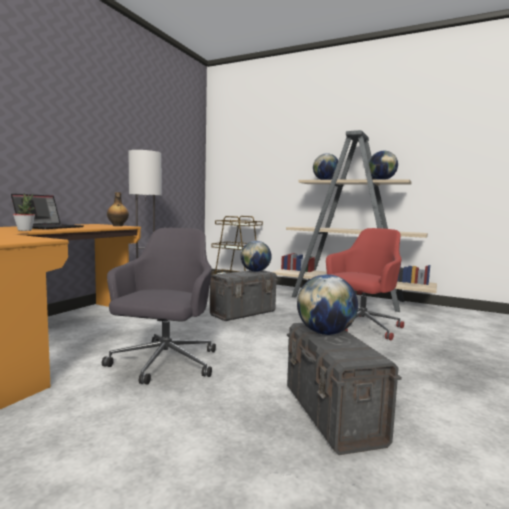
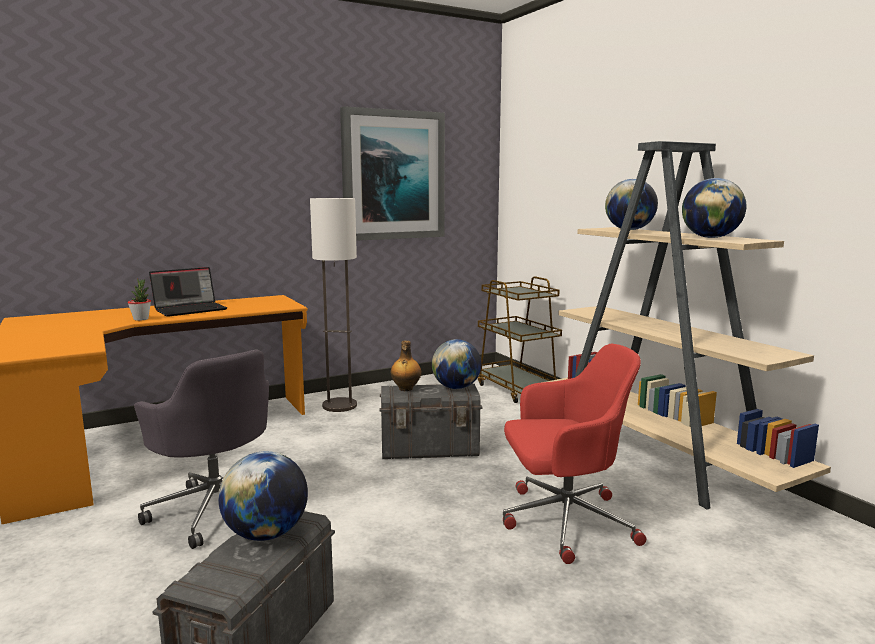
camera: 35 degrees right, 5 degrees up
(117, 226) = (283, 304): bottle -> bottle (405, 389)
(158, 147) = (393, 175): none -> picture
(164, 363) = (217, 507): grey office chair -> grey office chair turned 90 degrees clockwise

